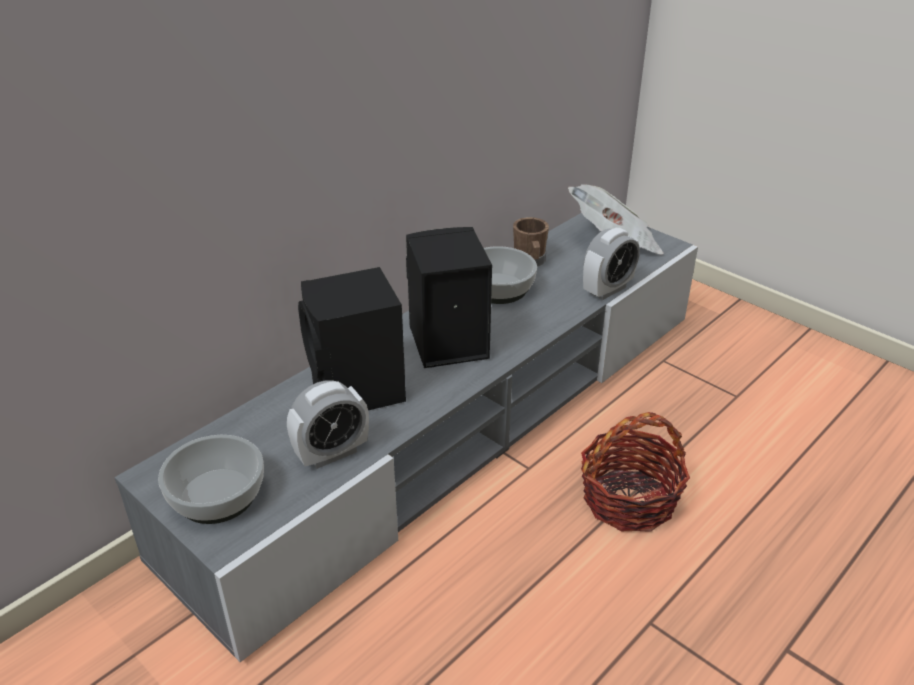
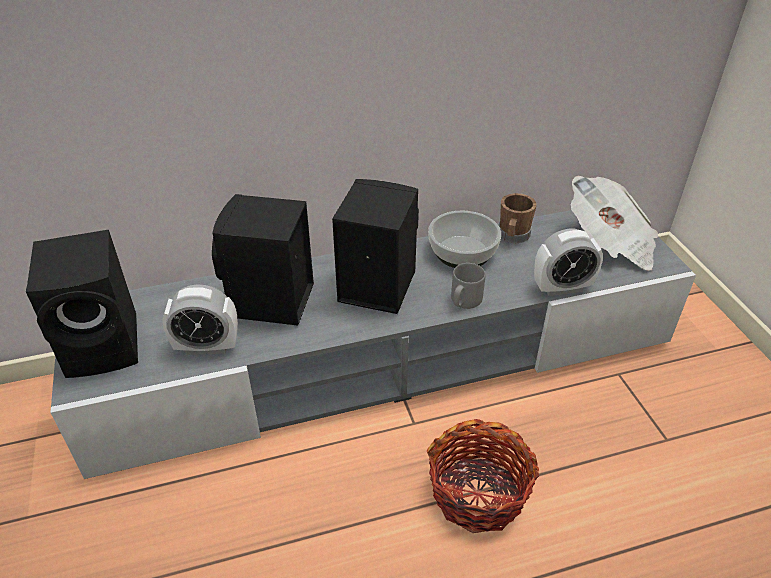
camera: 30 degrees right, 5 degrees up
(217, 494) = (106, 345): bowl -> black speaker
(537, 328) = (464, 301): none -> grey mug

